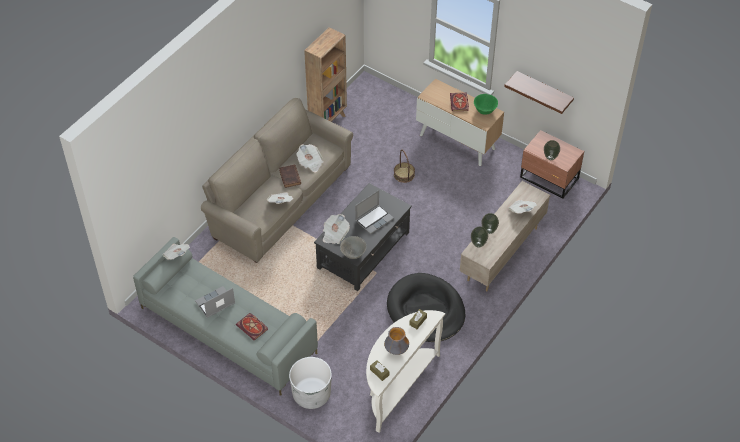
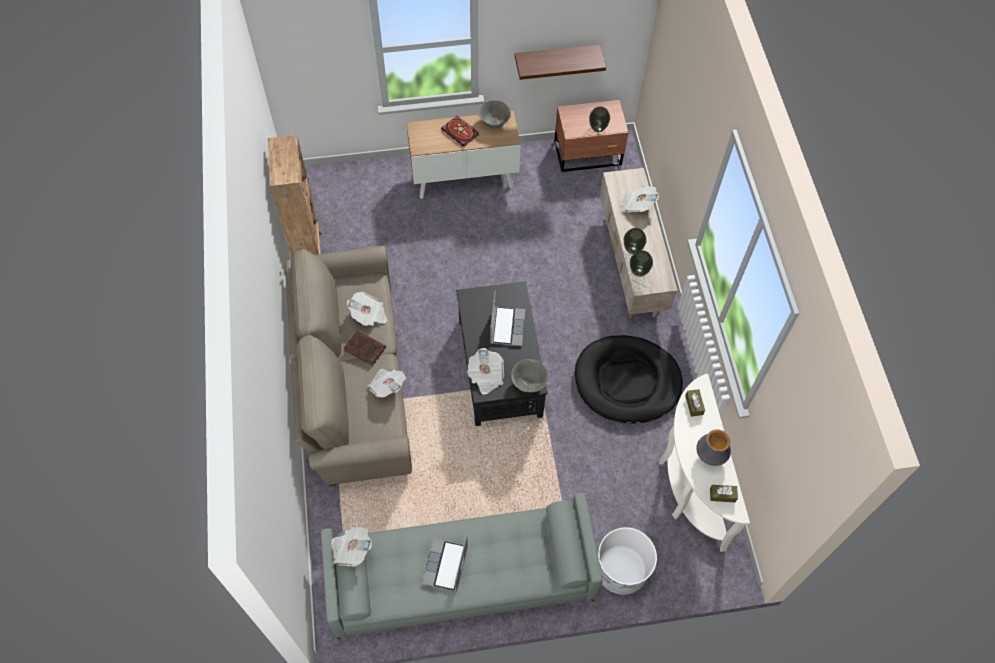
camera: 45 degrees left, 10 degrees up
(253, 327) = (517, 557): book -> none
(404, 174) = (451, 253): basket -> none
(484, 110) = (494, 122): green bowl -> grey bowl

